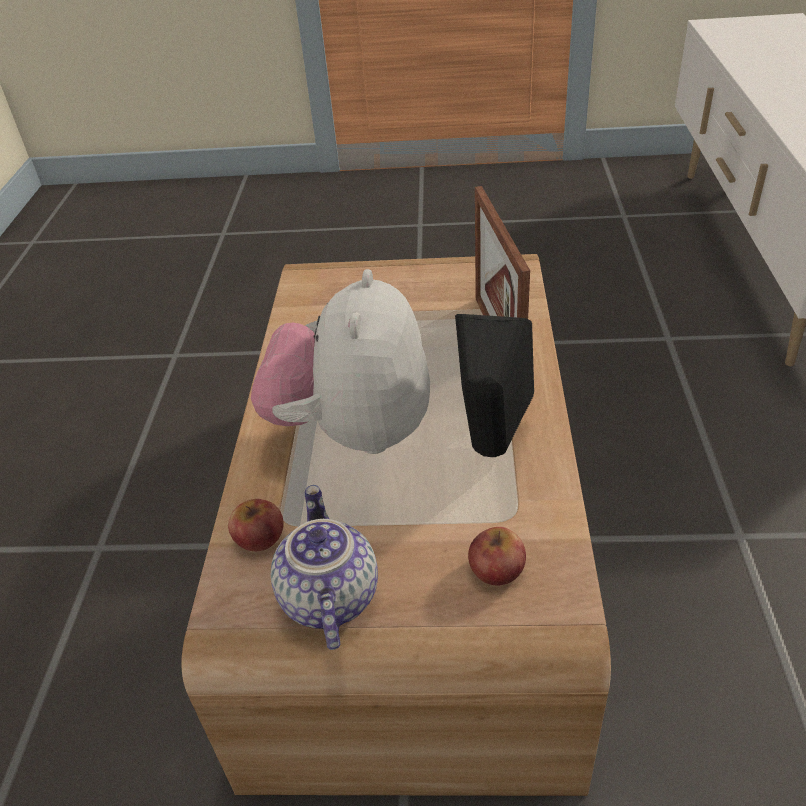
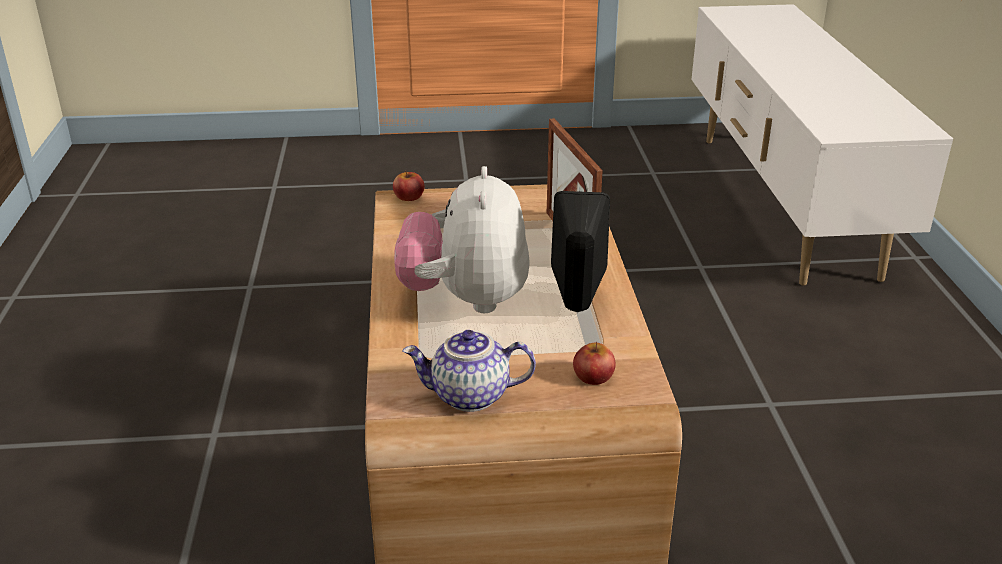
camera: 10 degrees left, 10 degrees down
(259, 537) = (407, 365): apple -> apple (409, 196)
(326, 597) = (469, 397): teapot -> teapot turned 75 degrees counterclockwise

